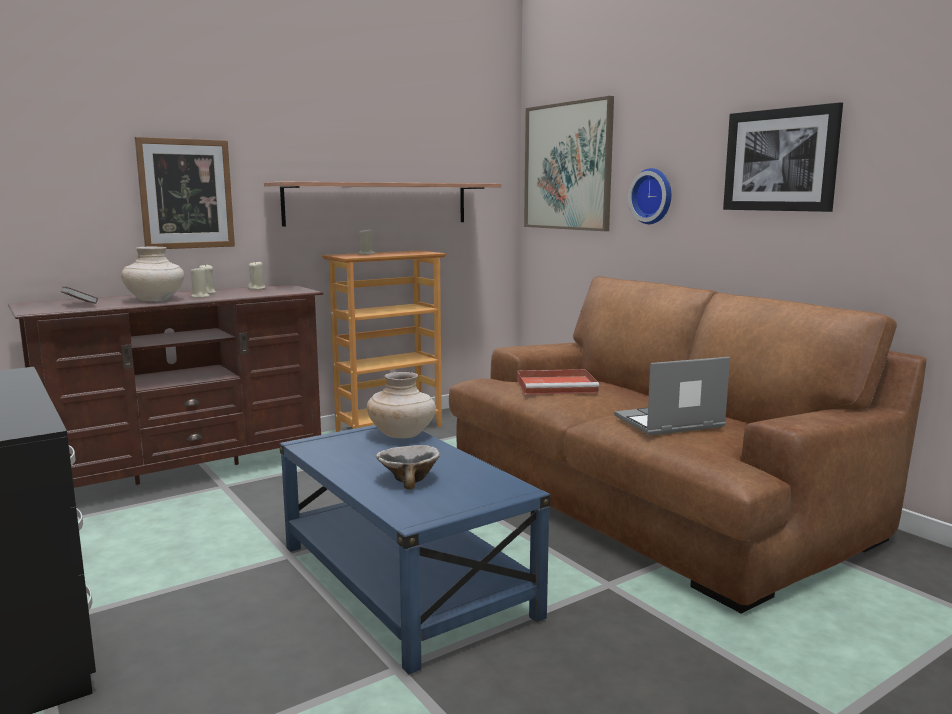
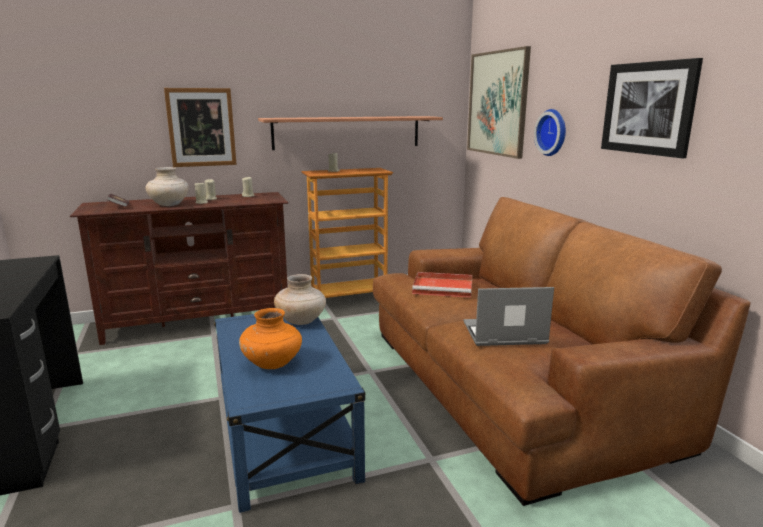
camera: 15 degrees right, 5 degrees up
(408, 479) = (273, 364): bowl -> orange vase

